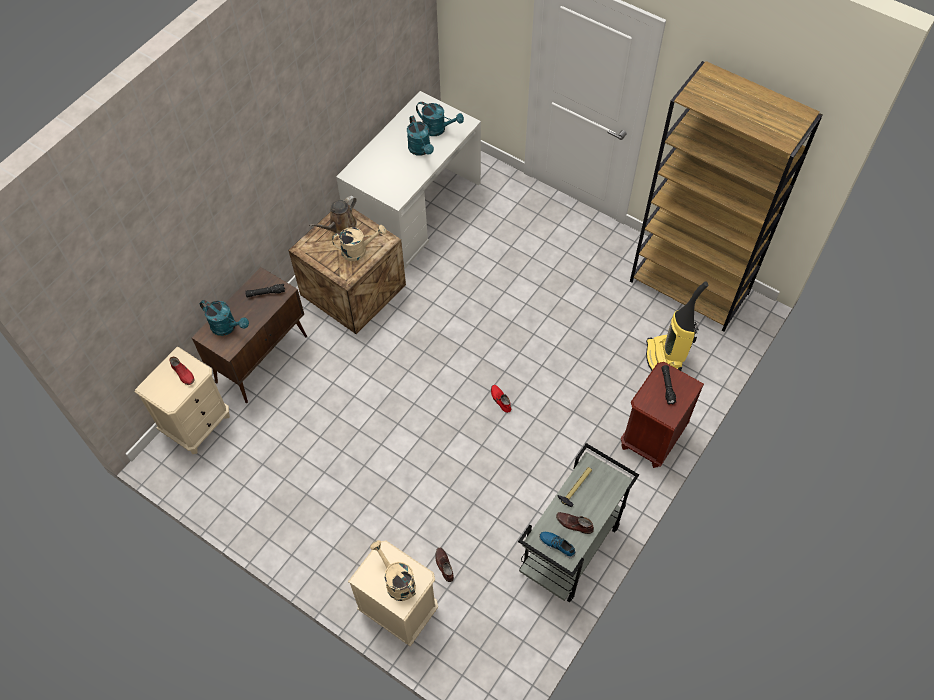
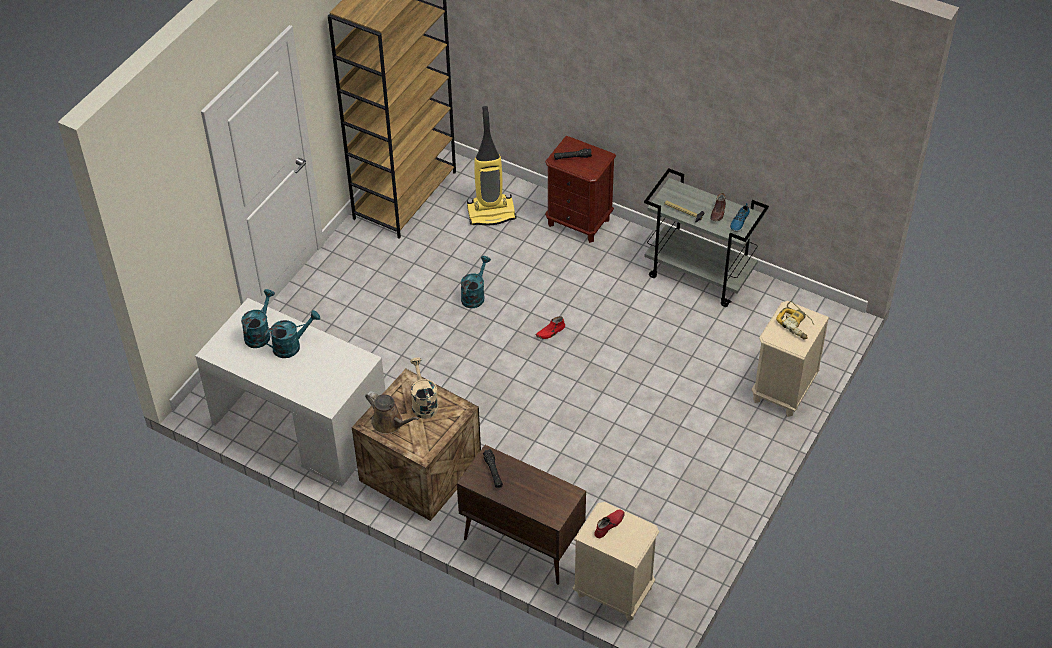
camera: 95 degrees left, 10 degrees down
(227, 327) = (542, 499): turquoise watering can -> turquoise watering can (474, 295)
(396, 581) = (796, 324): beige watering can -> power drill
(444, 565) = (733, 362): brown shoe -> none

